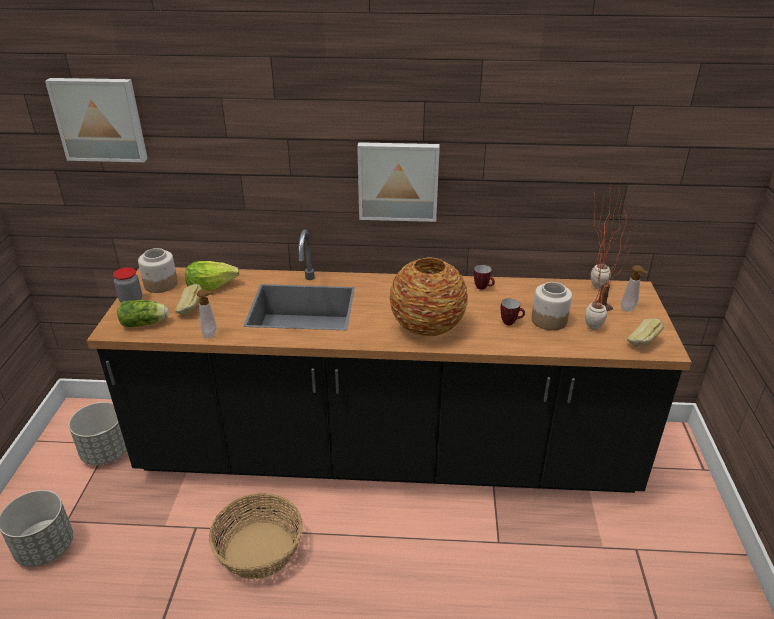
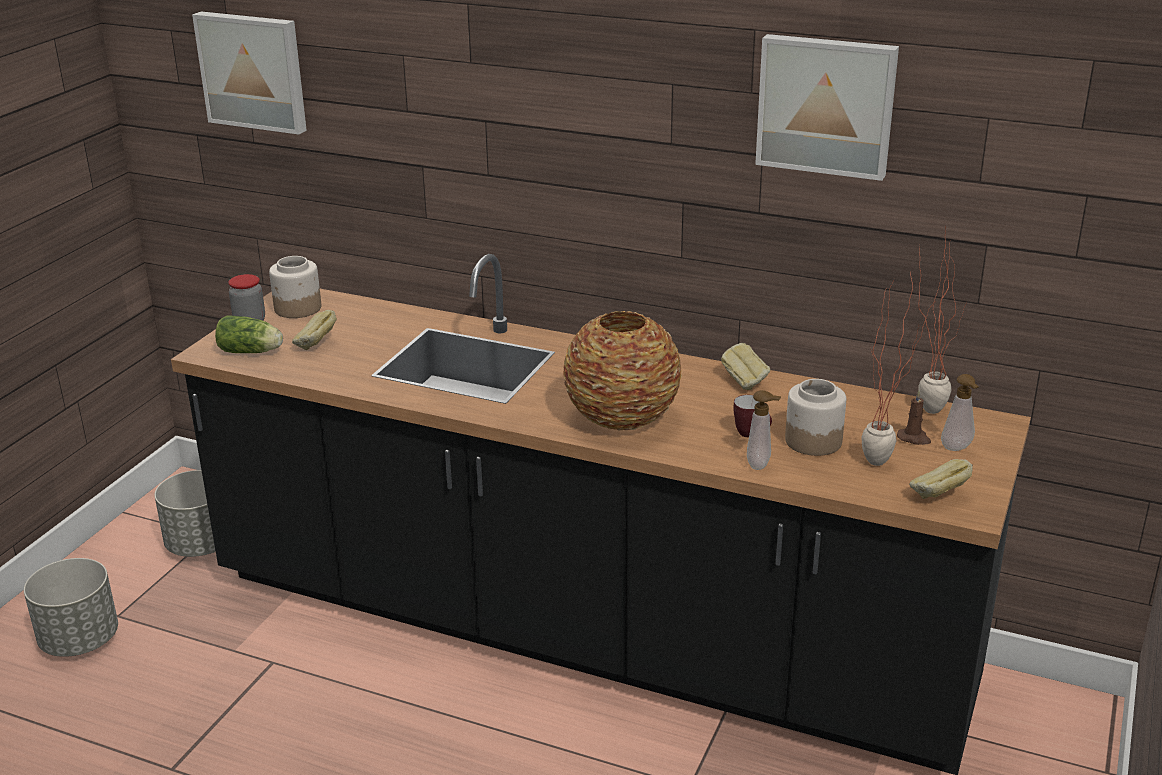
camera: 20 degrees right, 5 degrees down
(211, 287) = (360, 321): lettuce -> none
(211, 334) = (325, 378): soap dispenser -> soap dispenser (761, 465)
(260, 549) = (343, 709): basket -> none
(398, 181) = (634, 199): picture -> picture (826, 105)
(483, 288) = (745, 383): mug -> bread

